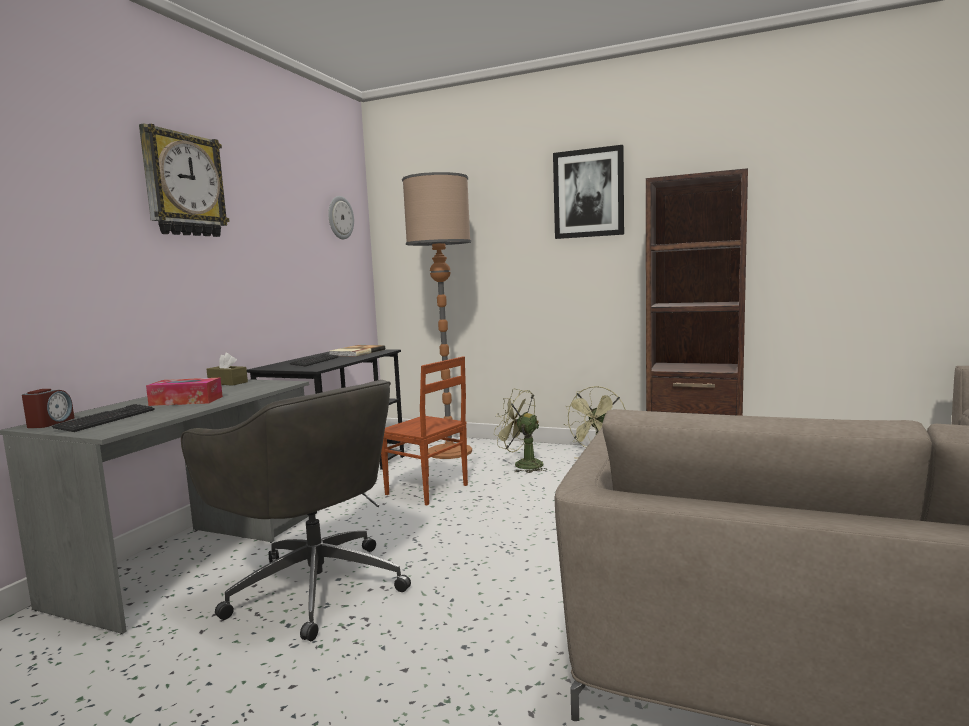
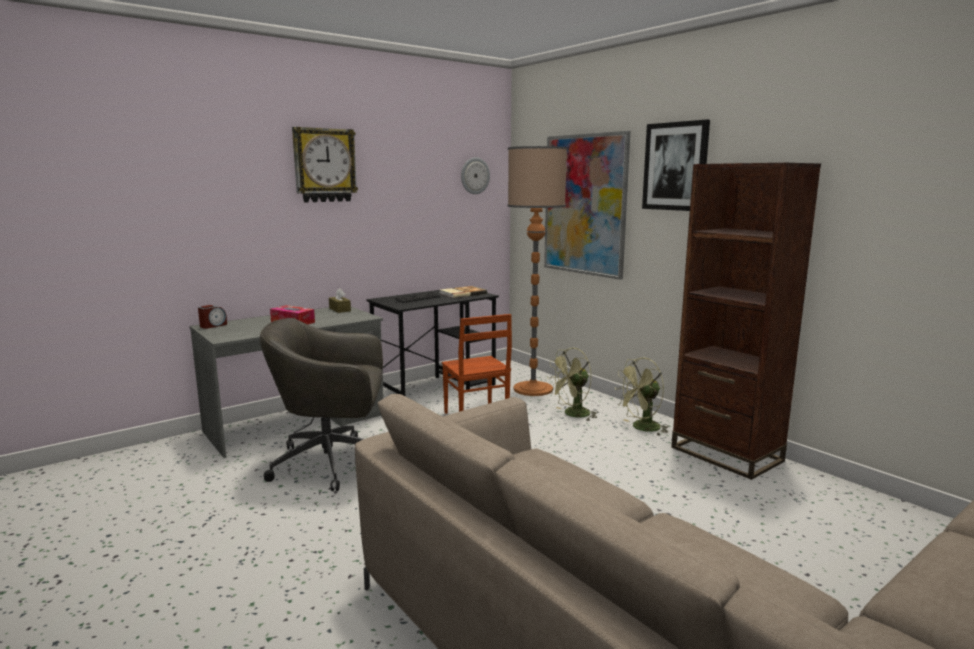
camera: 30 degrees right, 5 degrees up
(106, 420) = (237, 329): keyboard -> none
(314, 586) = (333, 463): grey office chair -> grey office chair turned 105 degrees clockwise
(478, 243) = (584, 205): none -> picture
(522, 465) = (572, 415): green fan -> green fan turned 90 degrees counterclockwise

